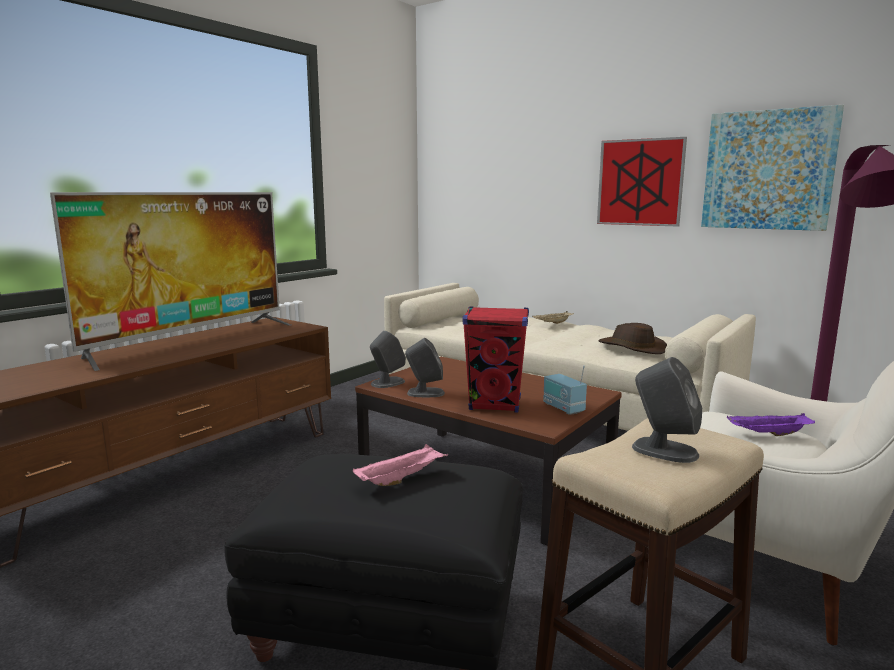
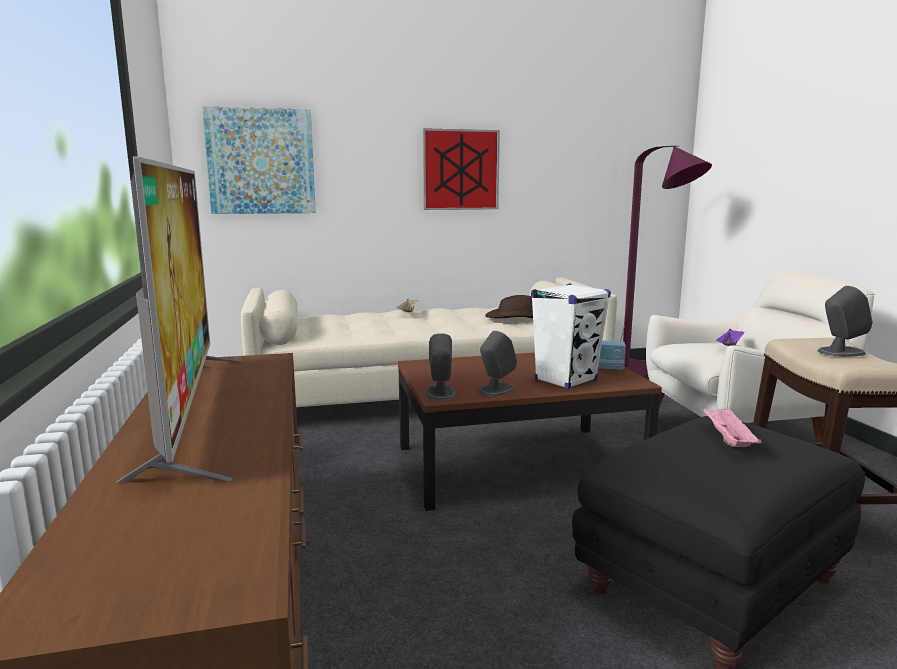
camera: 50 degrees left, 0 degrees up
(495, 404) = (566, 380): red speaker -> white speaker
(768, 170) = (560, 162): picture -> picture (261, 161)

